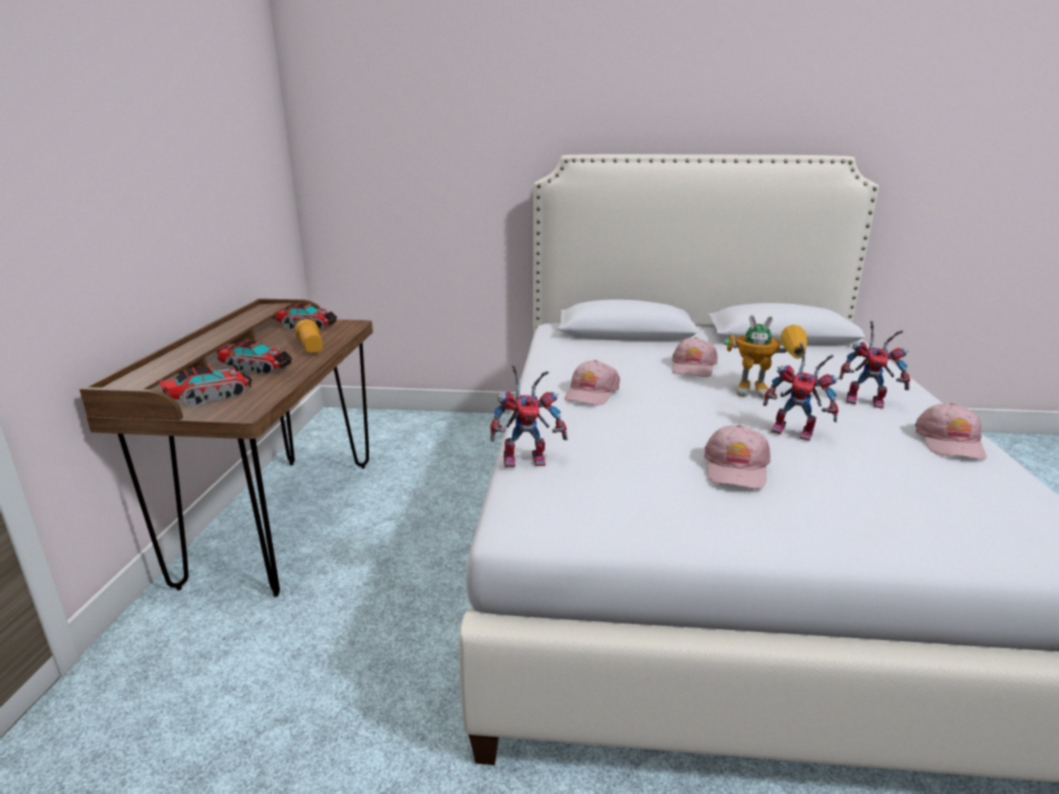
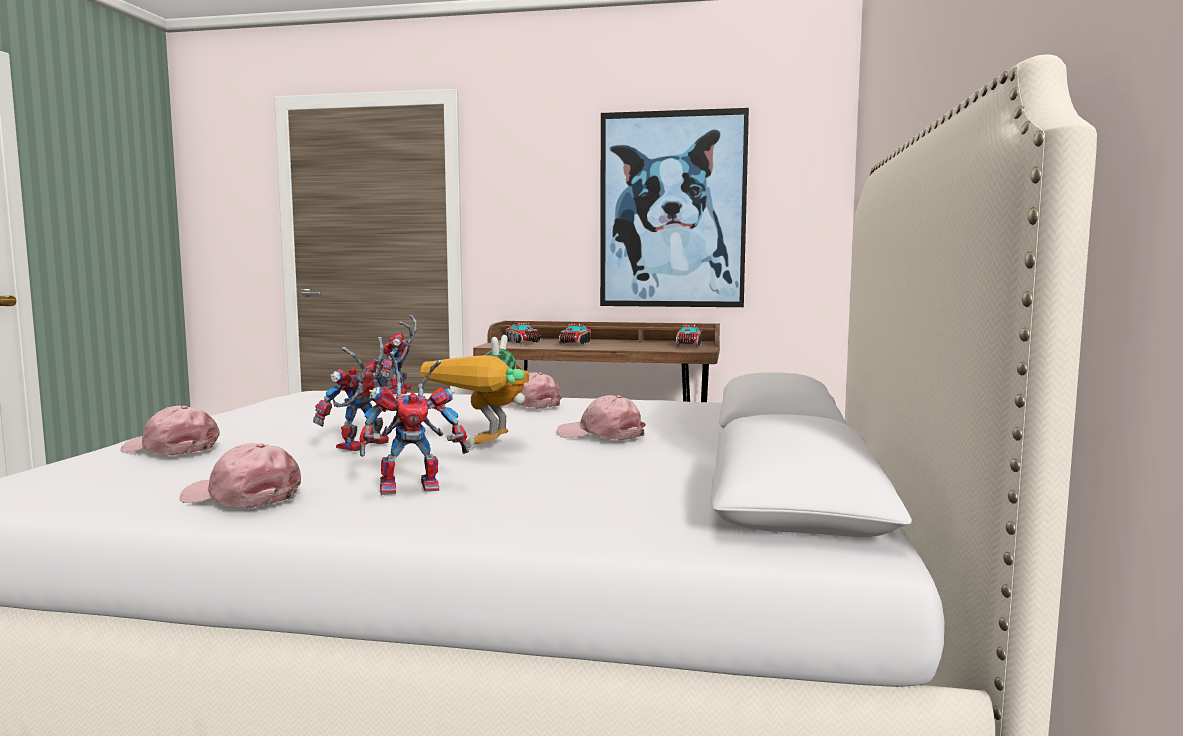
camera: 95 degrees right, 15 degrees down
(197, 171) = (672, 210): none -> picture
(310, 347) = (627, 347): flashlight -> none
(736, 468) = (310, 420): pink cap -> pink cap (171, 448)
(868, 401) = (414, 486): toy robot -> toy robot turned 135 degrees counterclockwise

